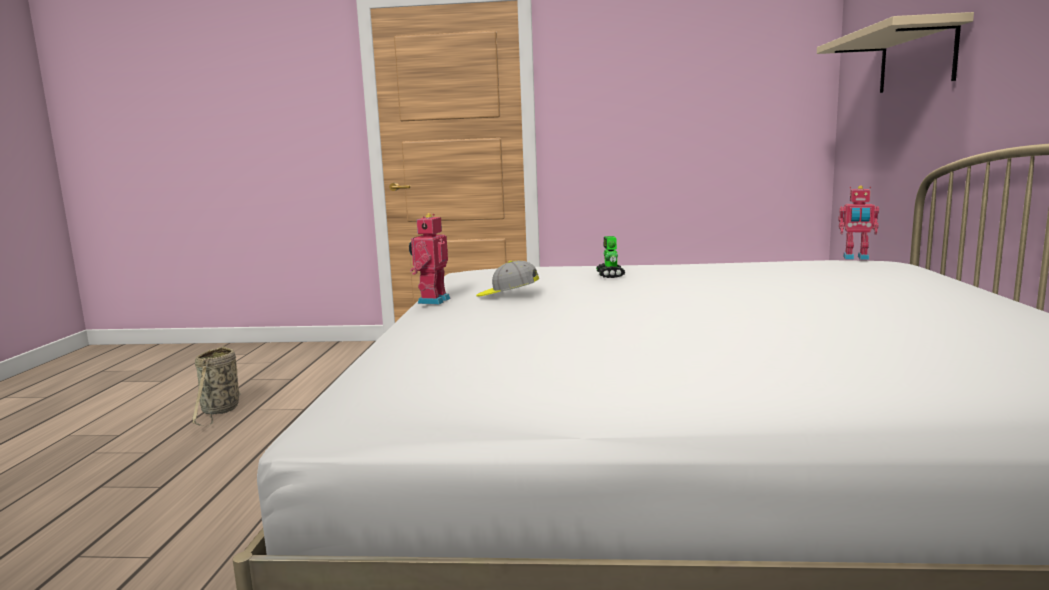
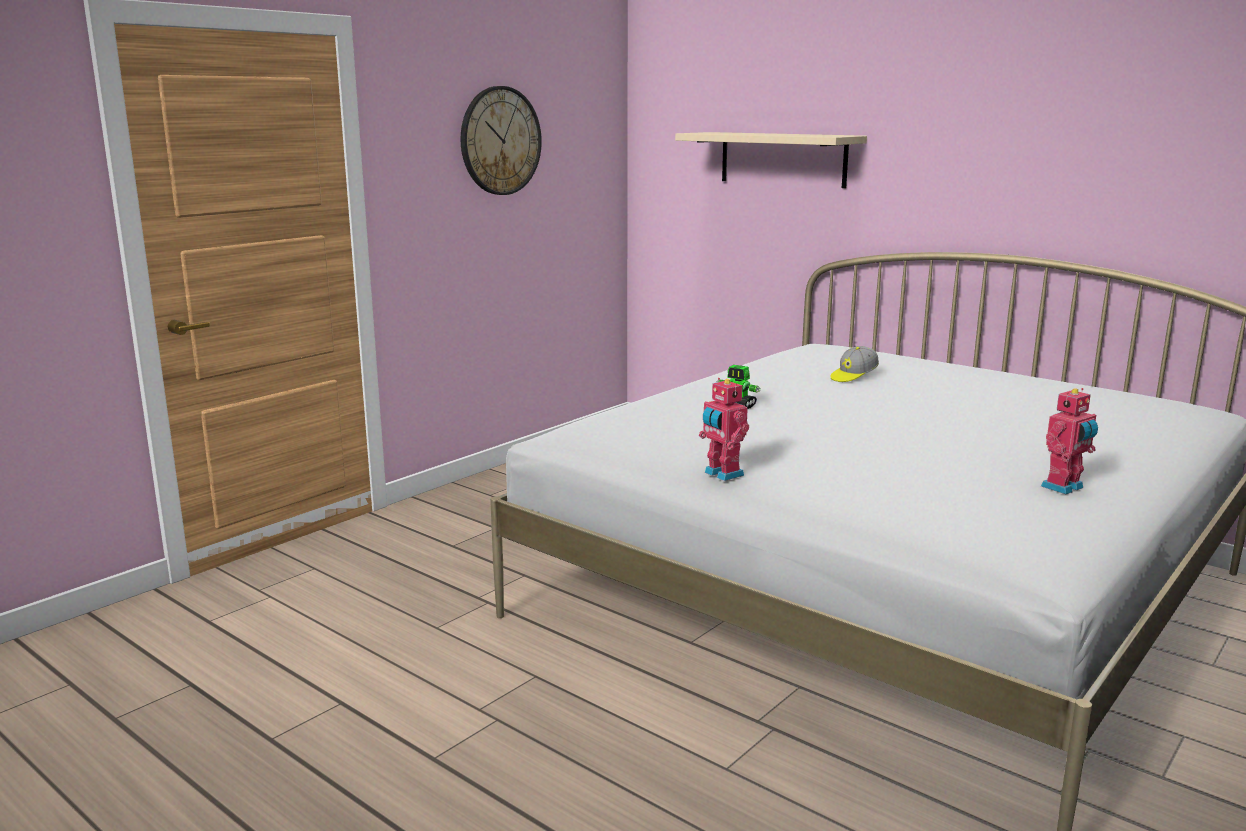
camera: 55 degrees left, 5 degrees up
(220, 411) = (221, 769): basket -> none
(507, 295) = (760, 449): cap -> cap (853, 376)
(670, 70) = (500, 141): none -> wall clock
(856, 258) = (805, 346): toy robot -> toy robot (1064, 488)

